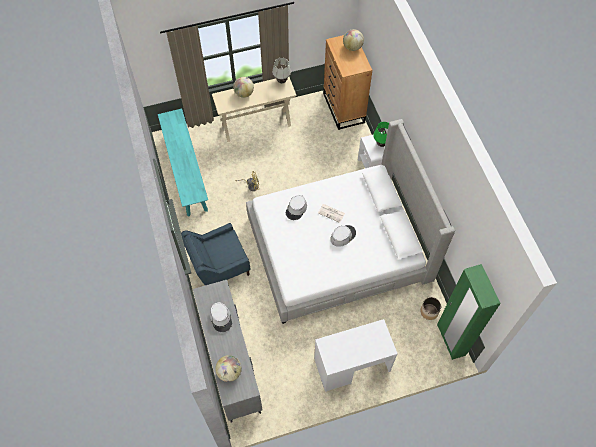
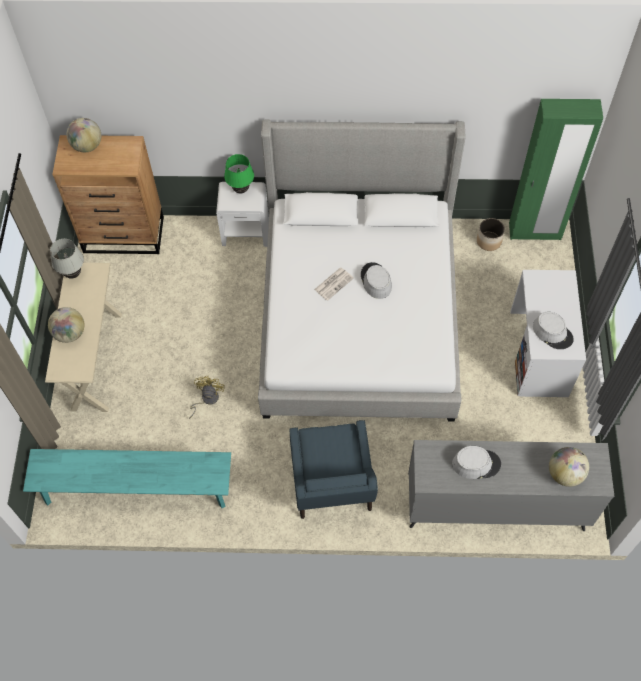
camera: 70 degrees left, 0 degrees up
(296, 209) = (310, 325): grey hat -> grey hat (552, 332)

